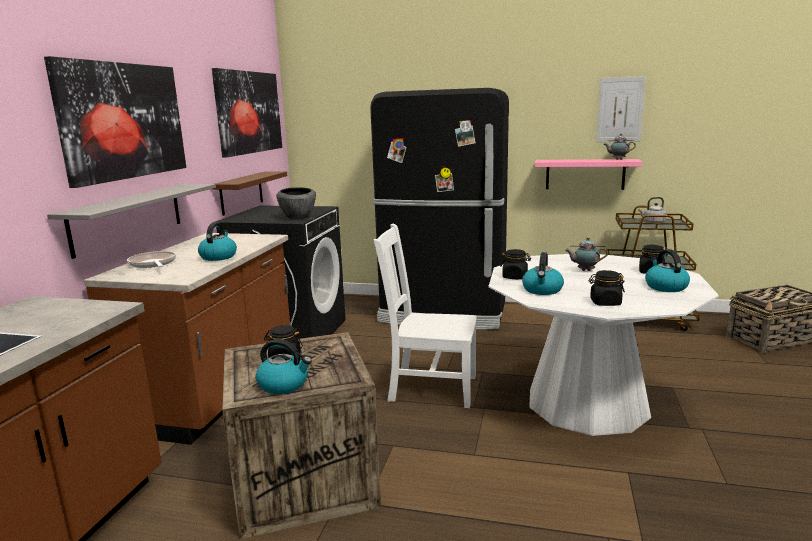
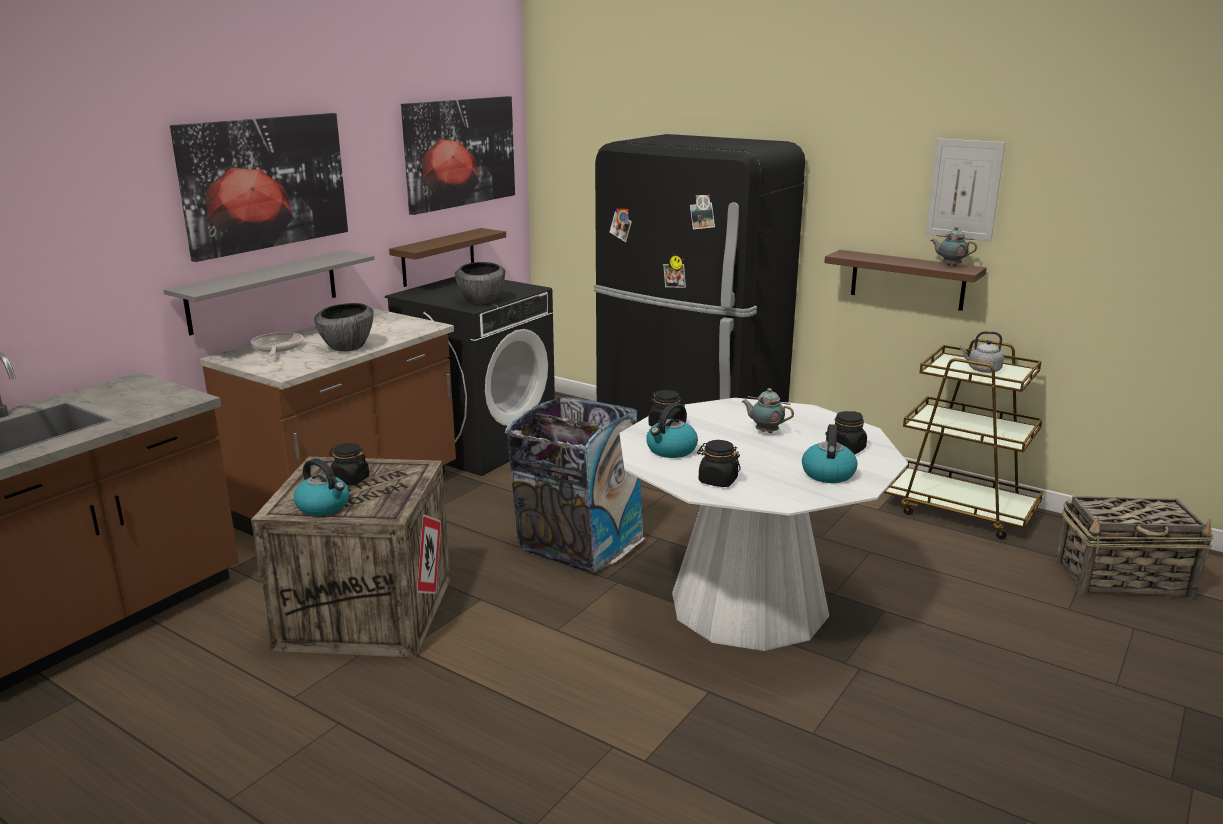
camera: 20 degrees right, 5 degrees up
(218, 257) = (347, 348): kettle -> bowl
(429, 388) = (578, 544): white chair -> trash can
(585, 174) = (907, 280): pink shelf -> brown shelf

